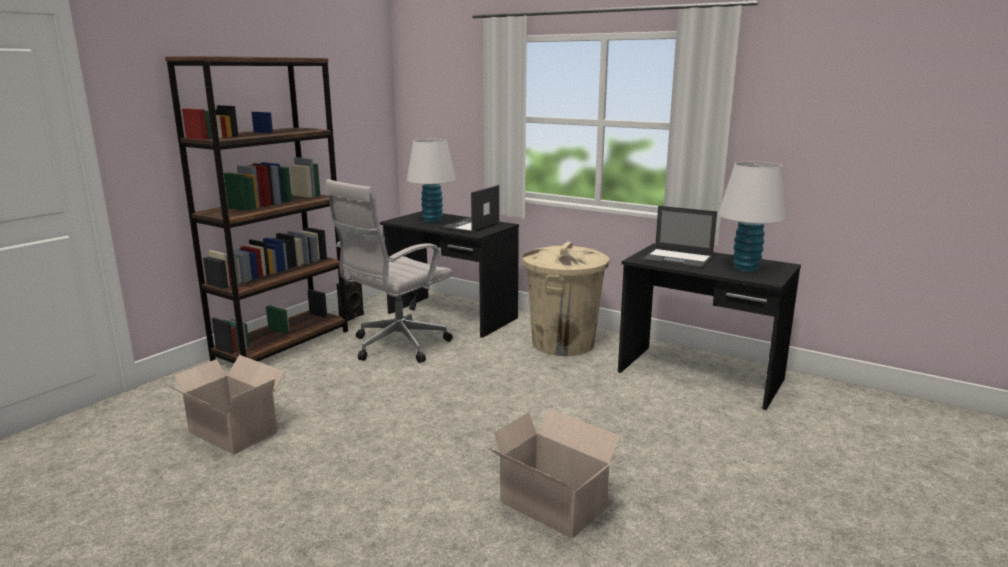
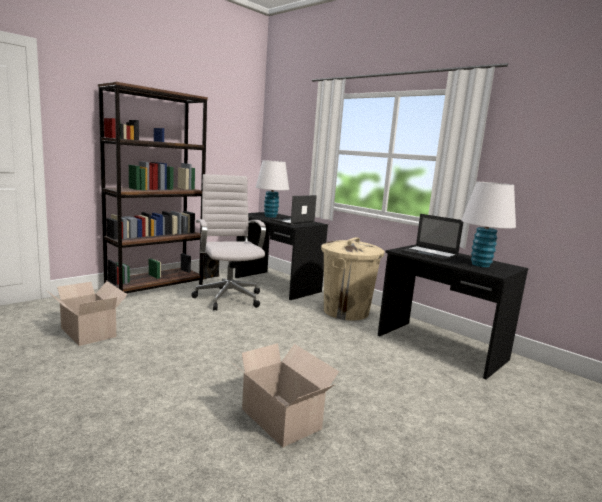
camera: 10 degrees right, 5 degrees down
(396, 346) = (228, 297): white office chair -> white office chair turned 105 degrees clockwise

